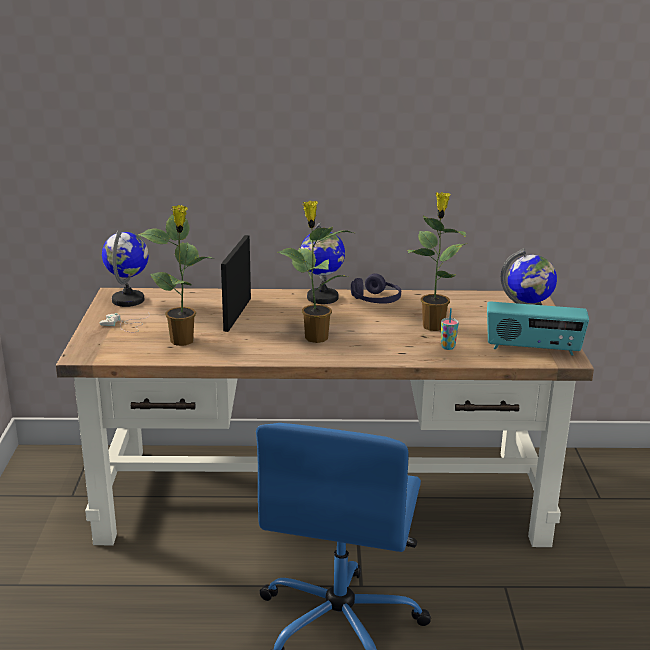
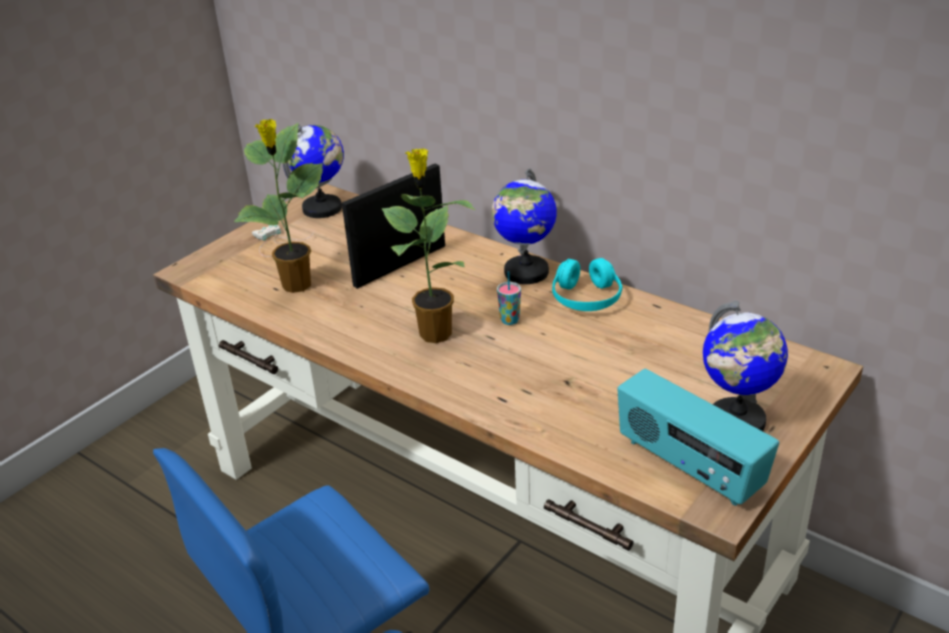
camera: 40 degrees right, 10 degrees up
(376, 300) = (586, 298): purple headphones -> turquoise headphones
(433, 325) = (604, 368): potted plant -> none
(448, 347) = (572, 413): cup -> cup (509, 320)

